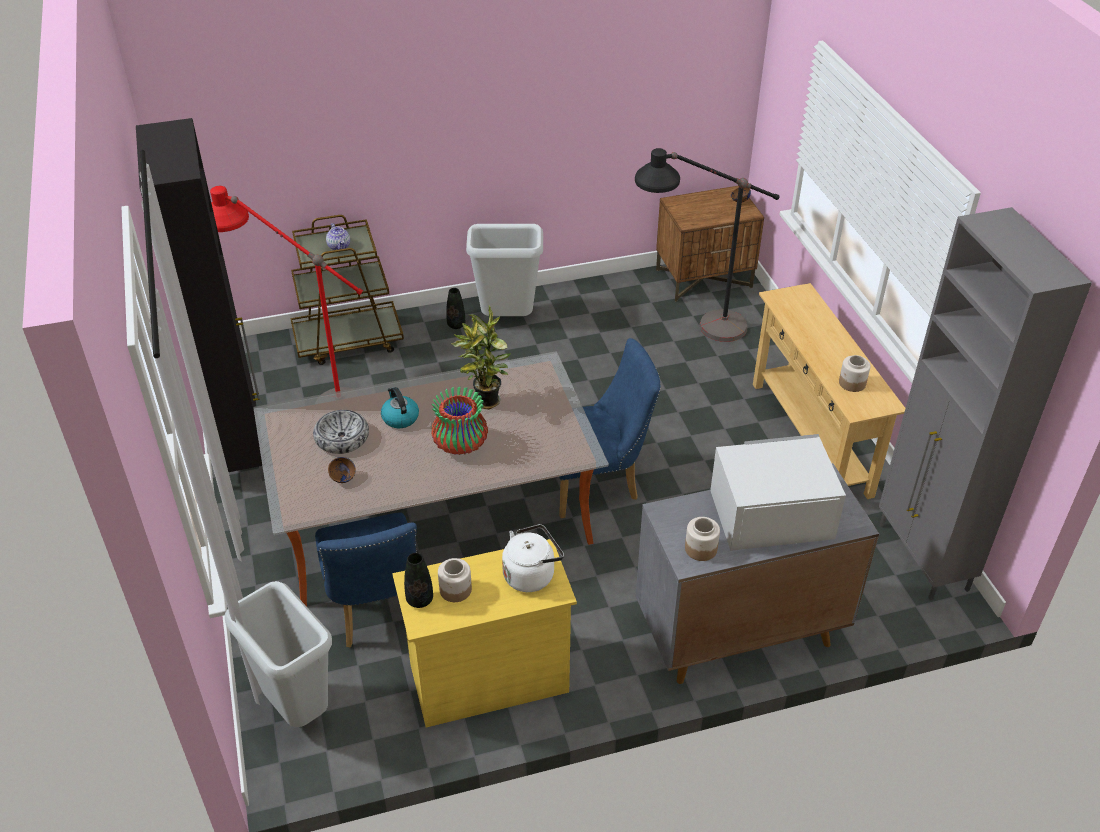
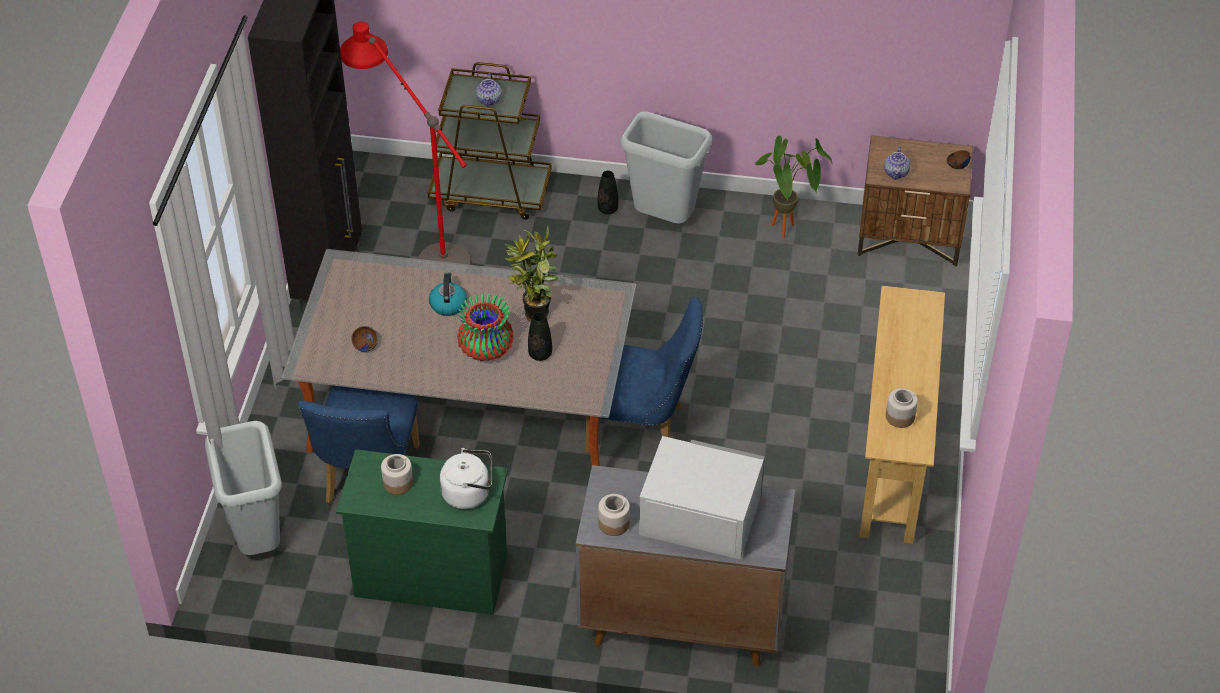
camera: 25 degrees right, 5 degrees up
(342, 438) = (386, 307): bowl -> none
(419, 600) = (363, 481): black vase -> black vase (540, 354)
(488, 678) = (430, 575): yellow dresser -> green dresser
(610, 300) = (787, 232): none -> potted plant
(692, 333) = (849, 300): black floor lamp -> none
(699, 217) = (896, 173): none -> teapot
(923, 558) = (915, 621): grey cabinet -> none

